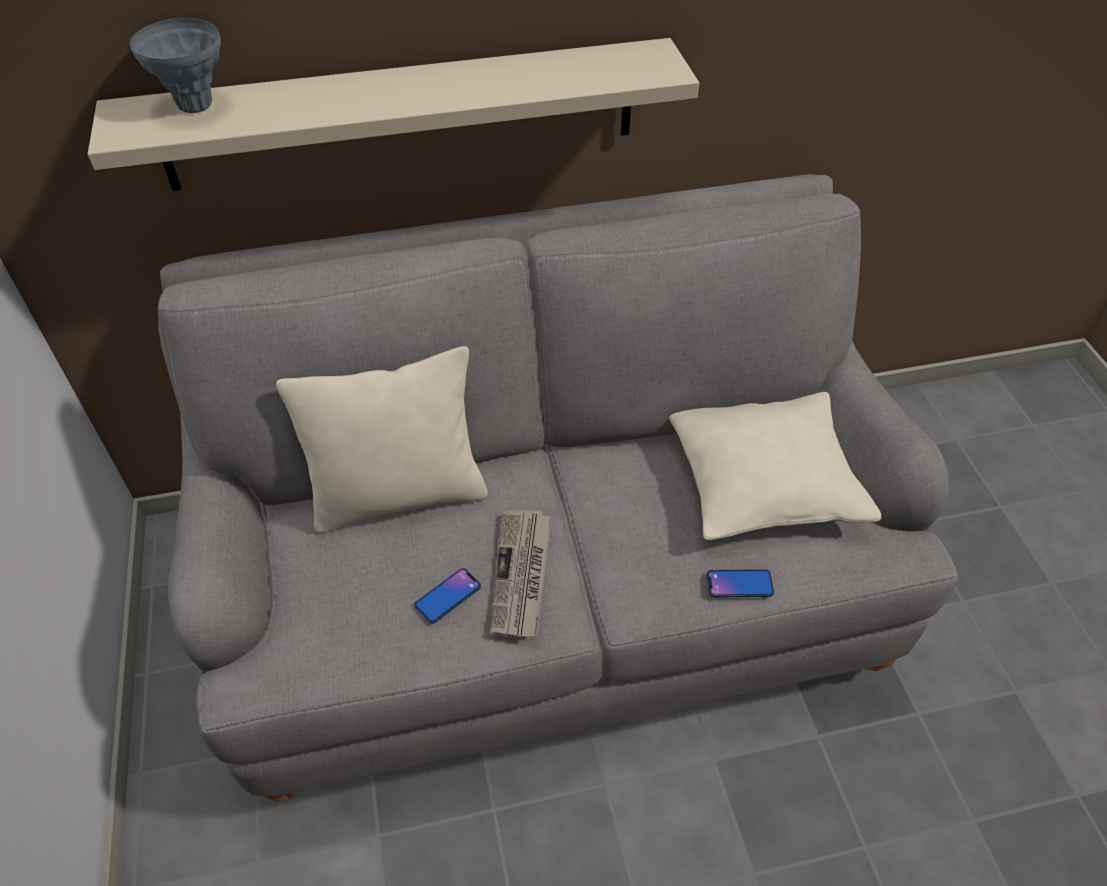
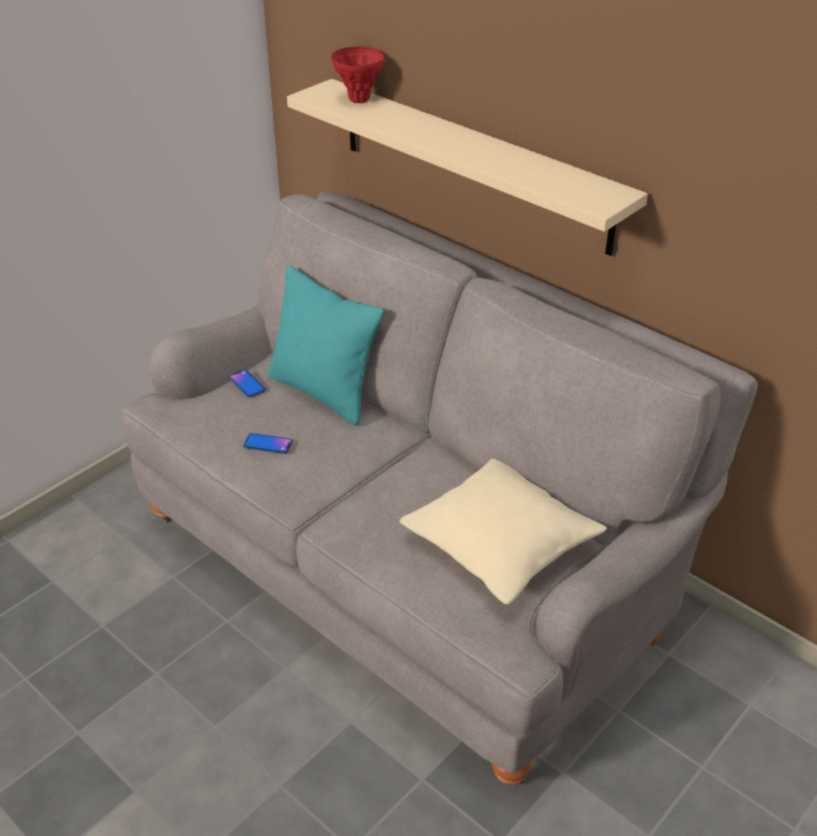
camera: 55 degrees right, 10 degrees down
(196, 105) = (359, 99): grey vase -> red vase
(399, 495) = (324, 392): beige pillow -> turquoise pillow
(522, 575) = (311, 467): newspaper -> none
(739, 584) = (394, 567): phone -> phone (247, 384)

